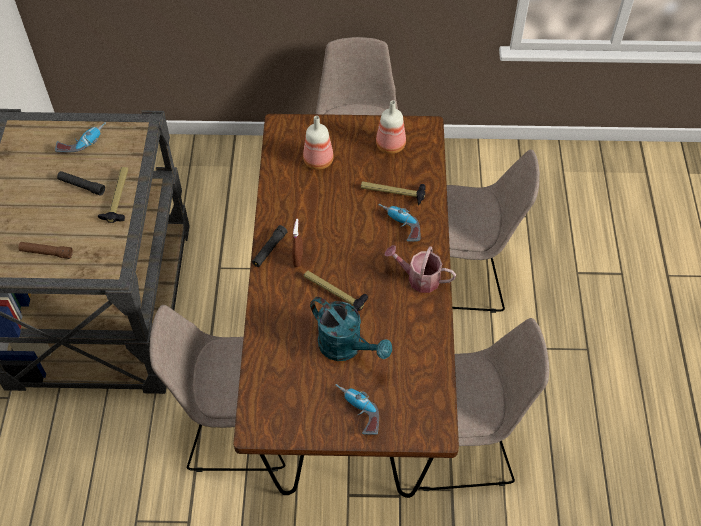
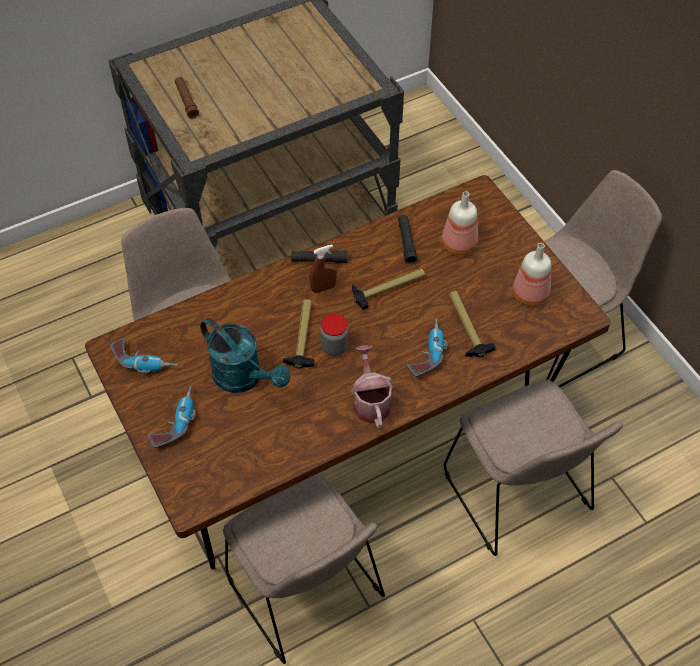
camera: 60 degrees right, 0 degrees up
(81, 186) = (274, 84): black flashlight -> black flashlight (406, 242)
(83, 142) = (323, 59): power drill -> power drill (144, 361)
(118, 197) = (279, 113): hammer -> hammer (388, 288)
(346, 347) = (244, 378): turquoise watering can -> turquoise watering can turned 60 degrees counterclockwise
(357, 277) = (334, 347): none -> jar

